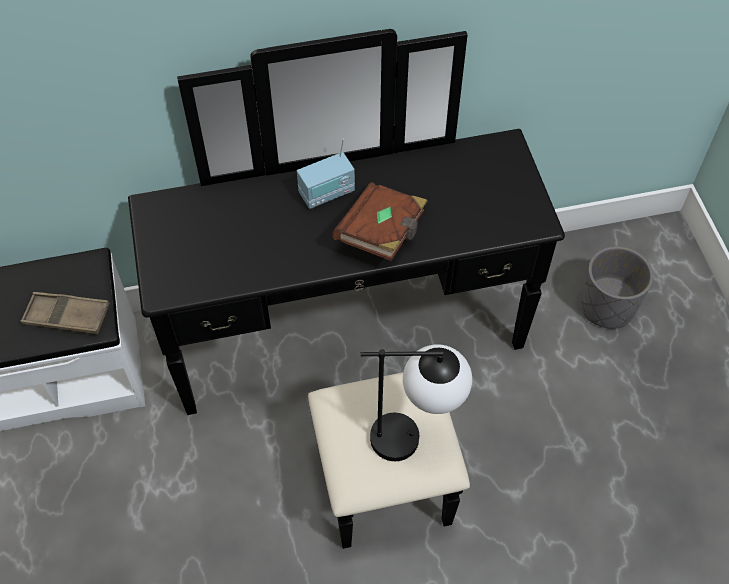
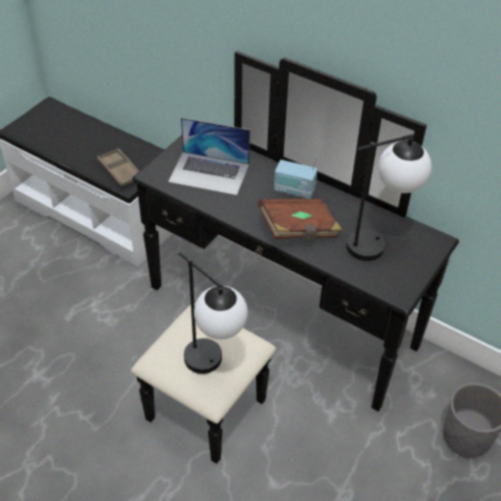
camera: 45 degrees right, 10 degrees down
(220, 241) = (209, 173): none -> laptop
(464, 186) = (379, 242): none -> table lamp

